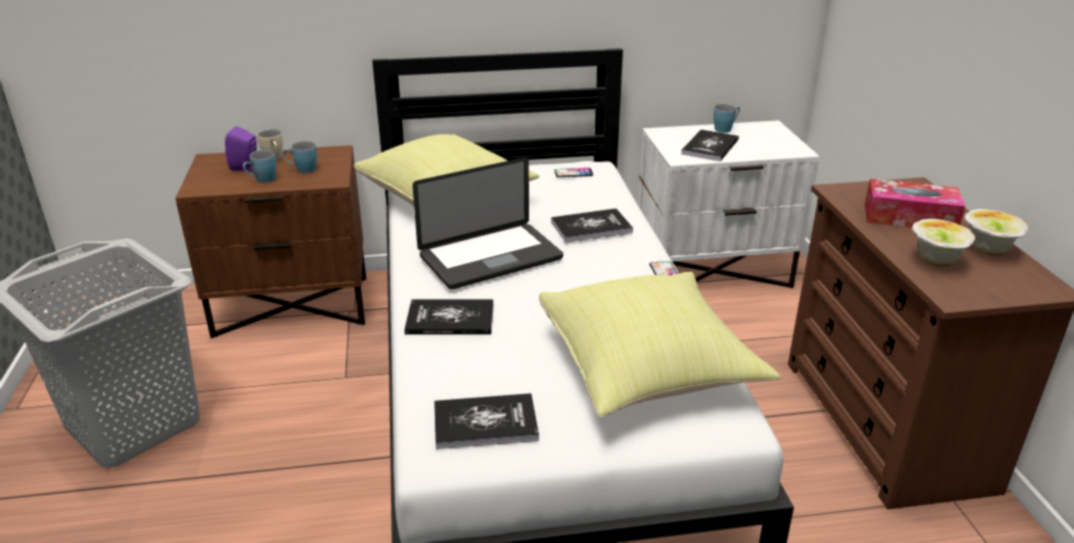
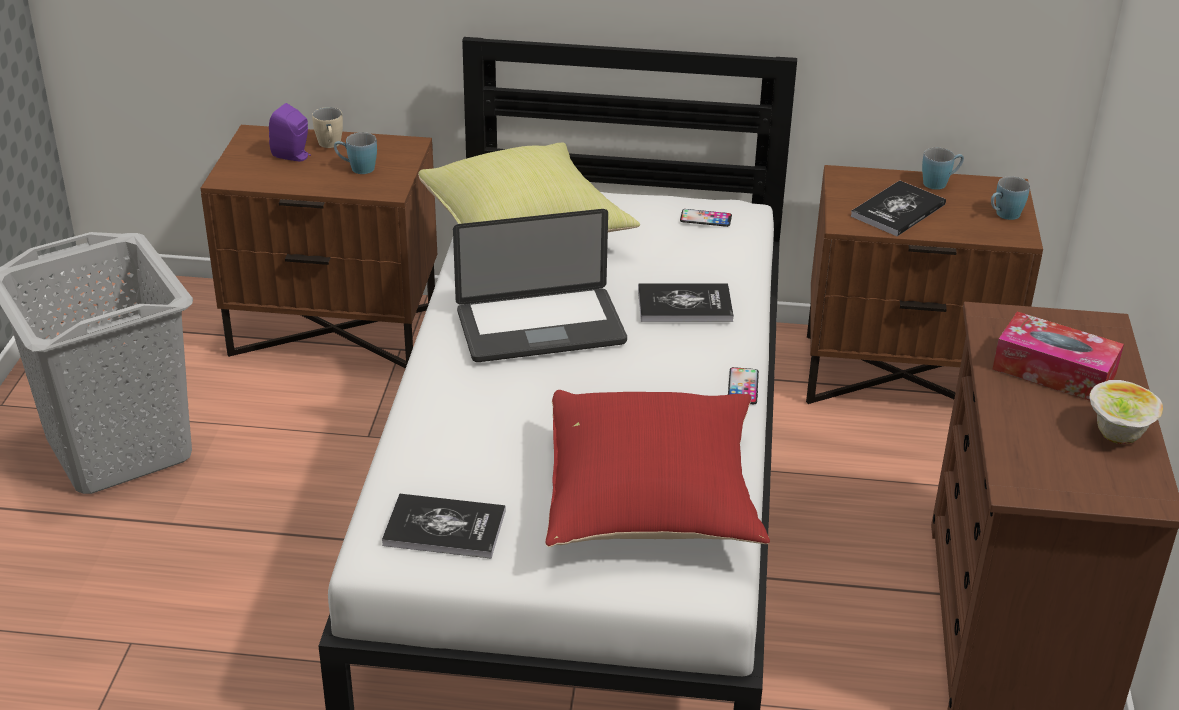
camera: 15 degrees right, 5 degrees up
(262, 180) = (305, 177): blue mug -> blue mug (1003, 215)
(450, 319) = (460, 400): book -> none
(648, 370) = (652, 504): yellow pillow -> red pillow
(713, 271) = (903, 374): white nightstand -> brown nightstand
(935, 261) = (1035, 437): bowl -> none

